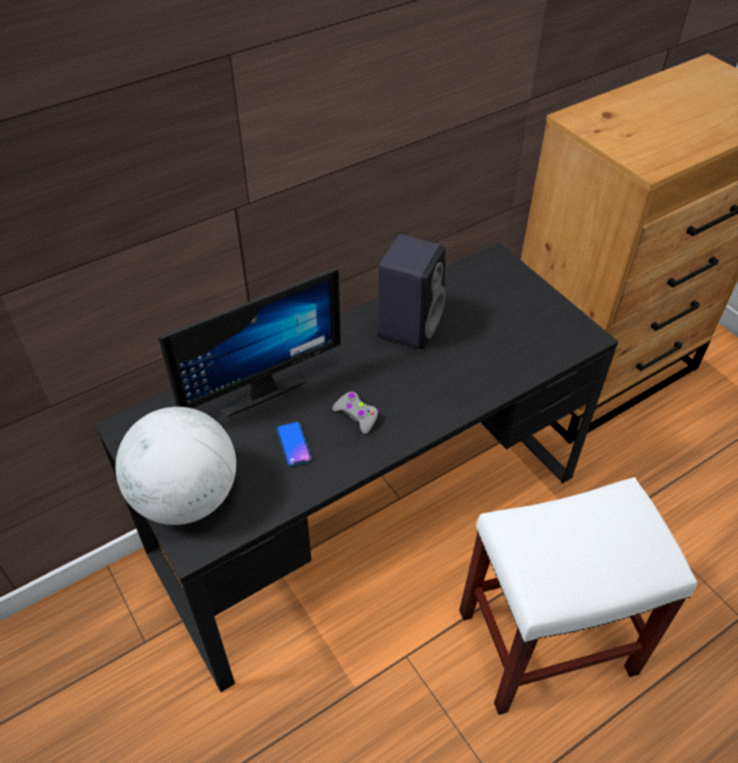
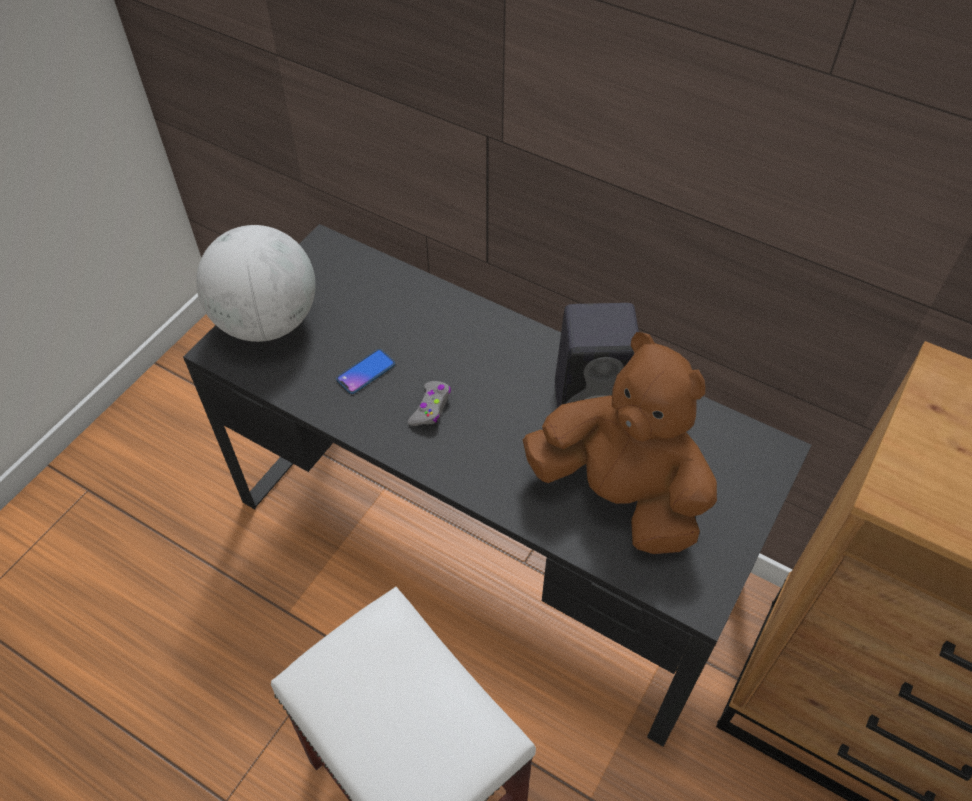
camera: 65 degrees right, 5 degrees up
(258, 388) = (422, 315): monitor -> none
(491, 341) = (620, 494): none -> brown plush toy

